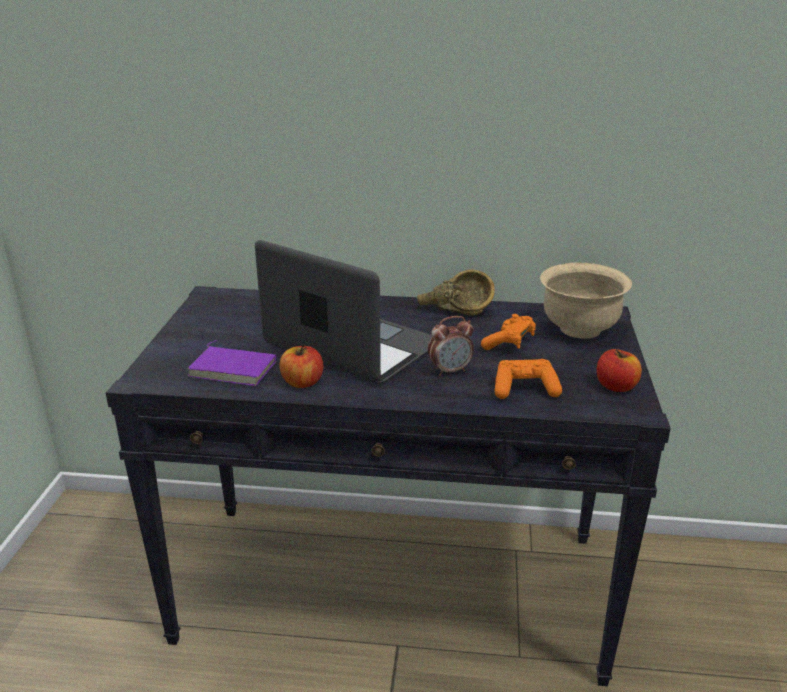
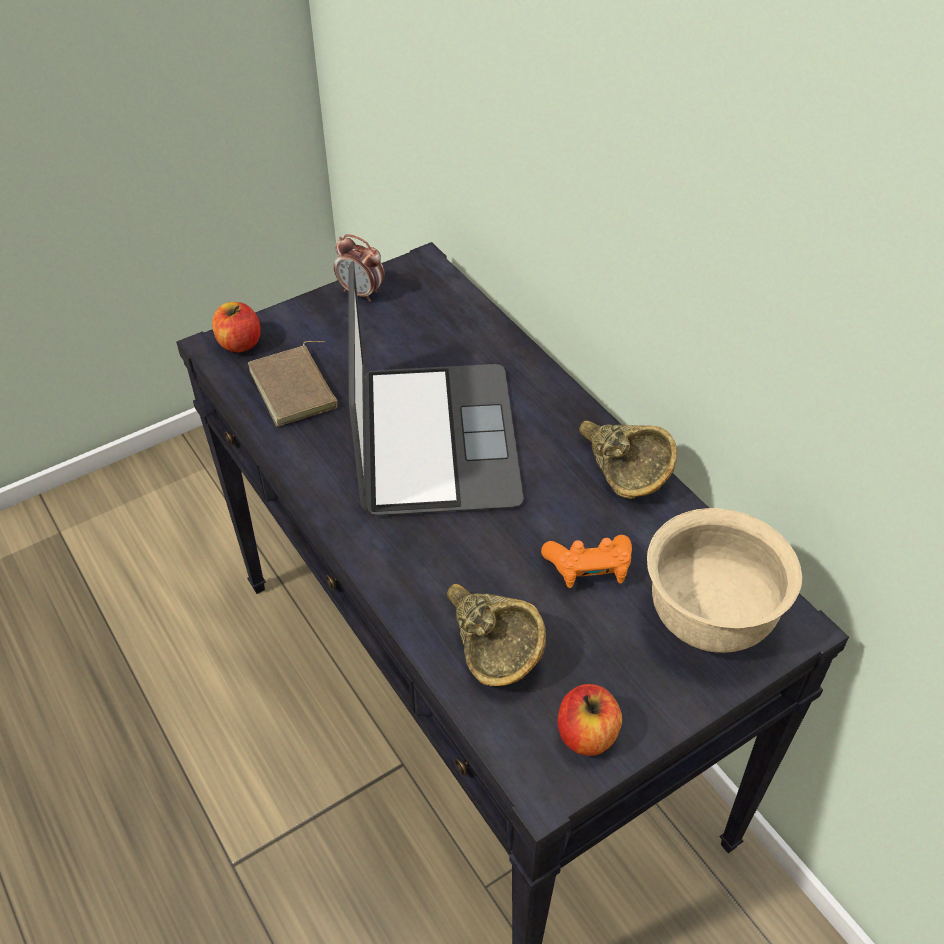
camera: 50 degrees right, 20 degrees up
(234, 368) = (296, 389): purple book -> brown book
(302, 382) = (318, 454): apple -> apple (239, 343)
(450, 371) = (462, 554): alarm clock -> alarm clock (361, 293)
(524, 389) = (487, 645): orange game controller -> brown bowl

